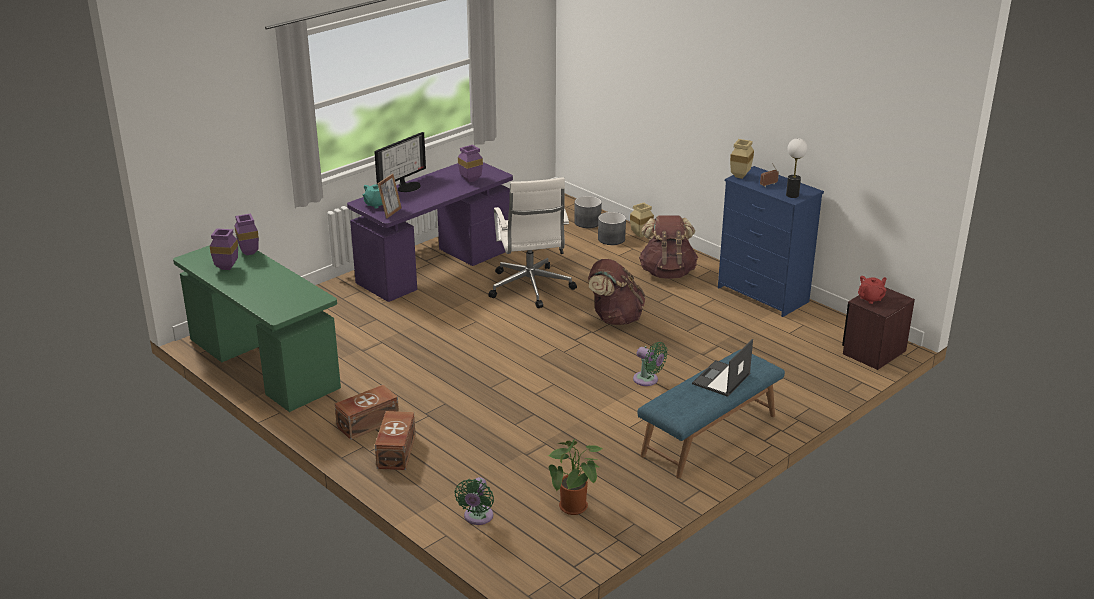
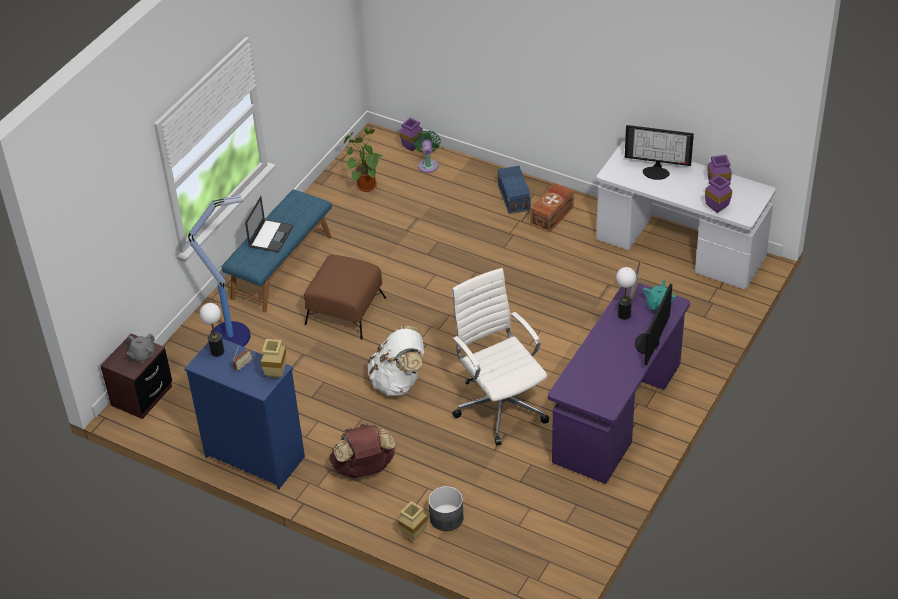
camera: 165 degrees right, 15 degrees up
(263, 365) = (680, 249): green desk -> white desk
(270, 291) = (656, 171): none -> monitor
(395, 452) = (514, 197): brown storage box -> blue storage box
(411, 203) = (624, 315): none -> table lamp
(470, 181) = (588, 371): purple vase -> purple vase (412, 147)
(587, 222) = (488, 546): grey planter -> none
(614, 318) = (398, 381): brown backpack -> white backpack
(648, 380) = (345, 311): green fan -> brown ottoman
(777, 382) = (231, 336): none -> floor lamp
(871, 298) = (142, 355): red teapot -> grey teapot

